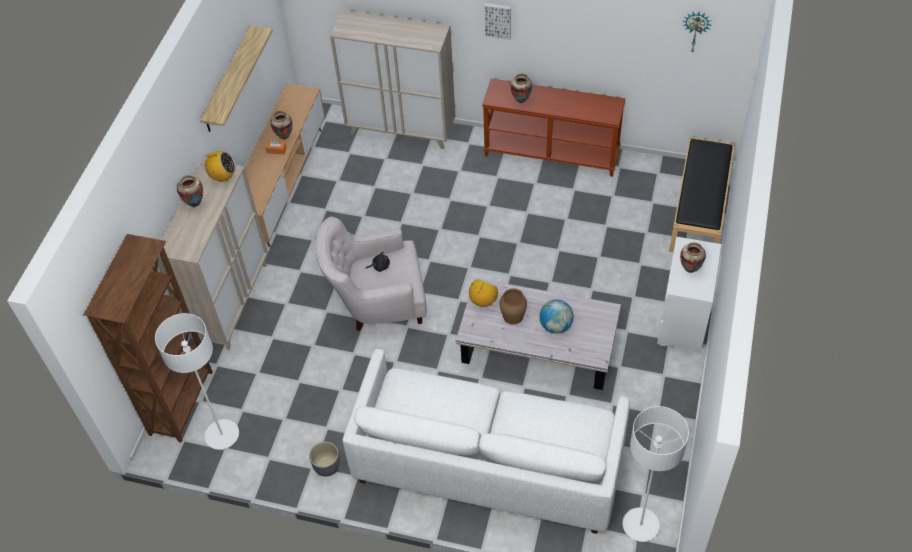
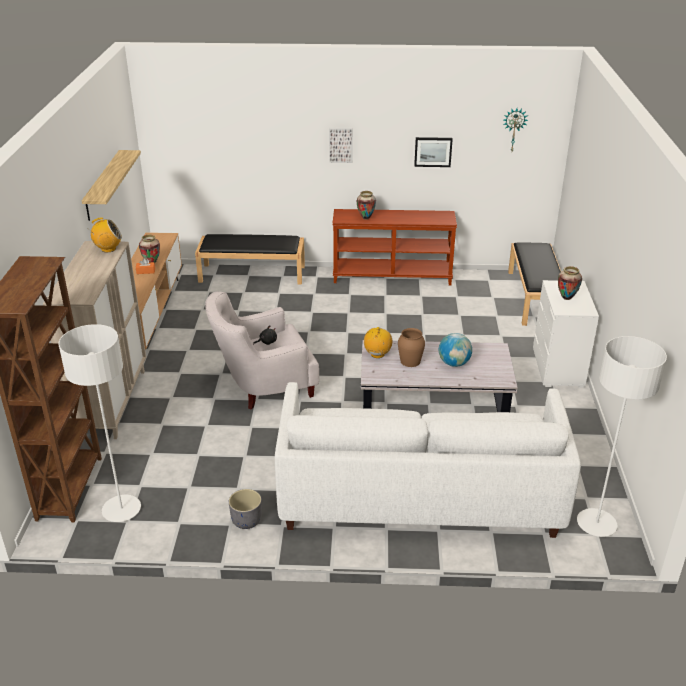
camera: 15 degrees left, 20 degrees down
(195, 204) = (82, 267): vase -> none
(401, 130) = (253, 274): beige cabinet -> black bench
(602, 40) = (433, 151): none -> picture

